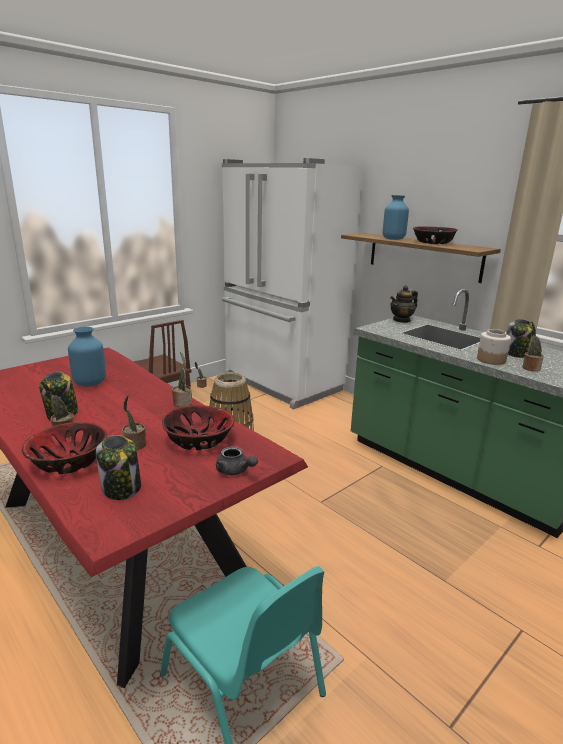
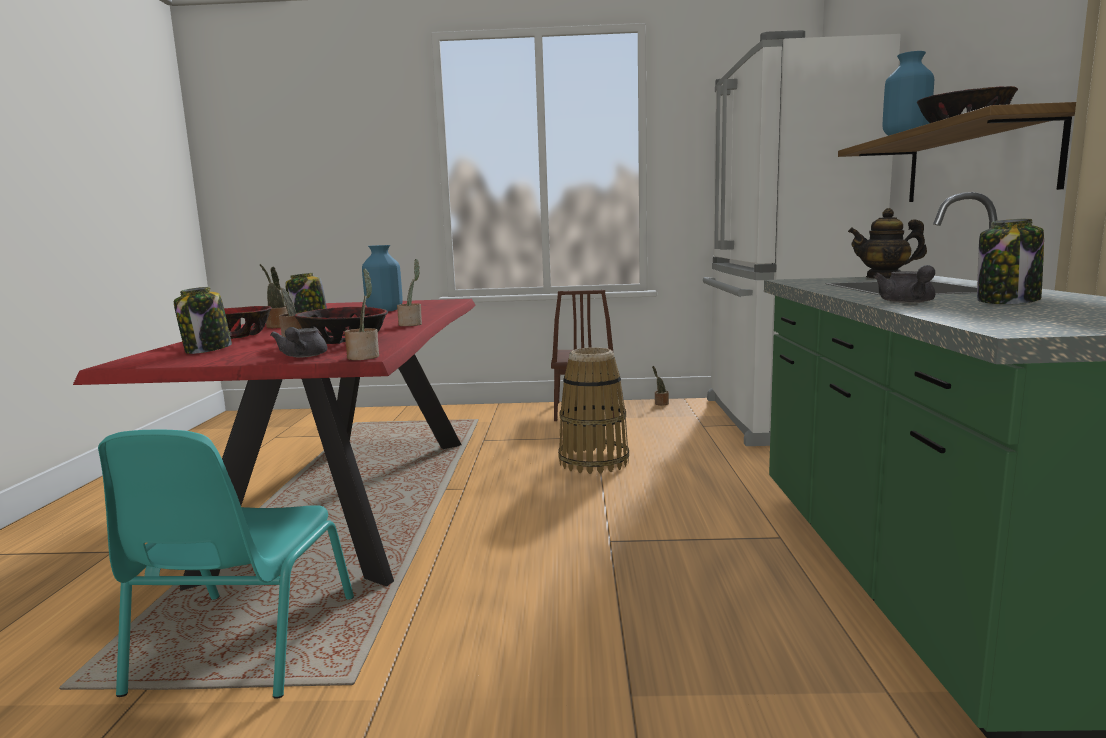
camera: 45 degrees right, 10 degrees down
(491, 360) = (908, 302): jar -> grey teapot
(530, 368) = (970, 311): potted plant -> potted plant (364, 357)

